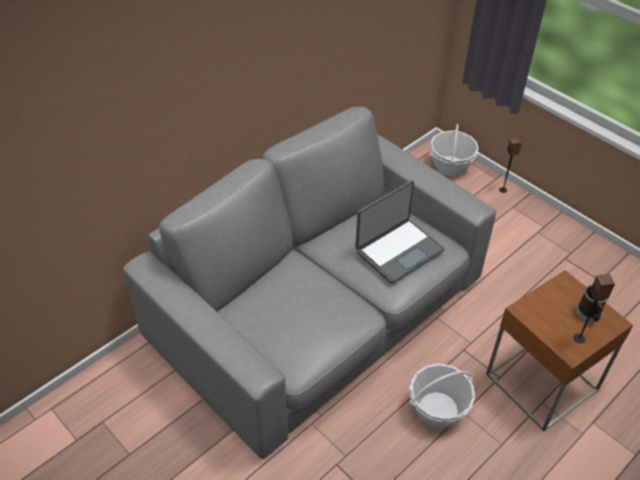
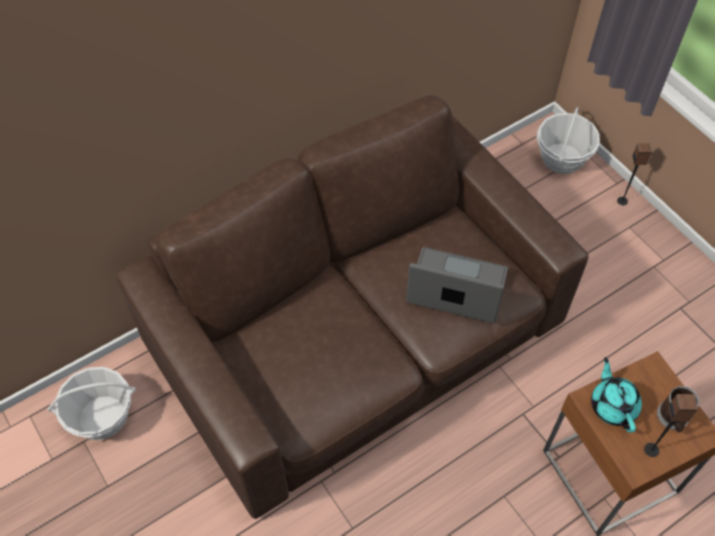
camera: 10 degrees right, 10 degrees up
(318, 310) = (357, 335): grey sofa -> brown sofa
(398, 250) = (456, 289): laptop -> laptop turned 135 degrees counterclockwise
(437, 409) = (474, 487): basket -> basket (102, 417)
(541, 311) = (613, 405): none -> turquoise teapot

